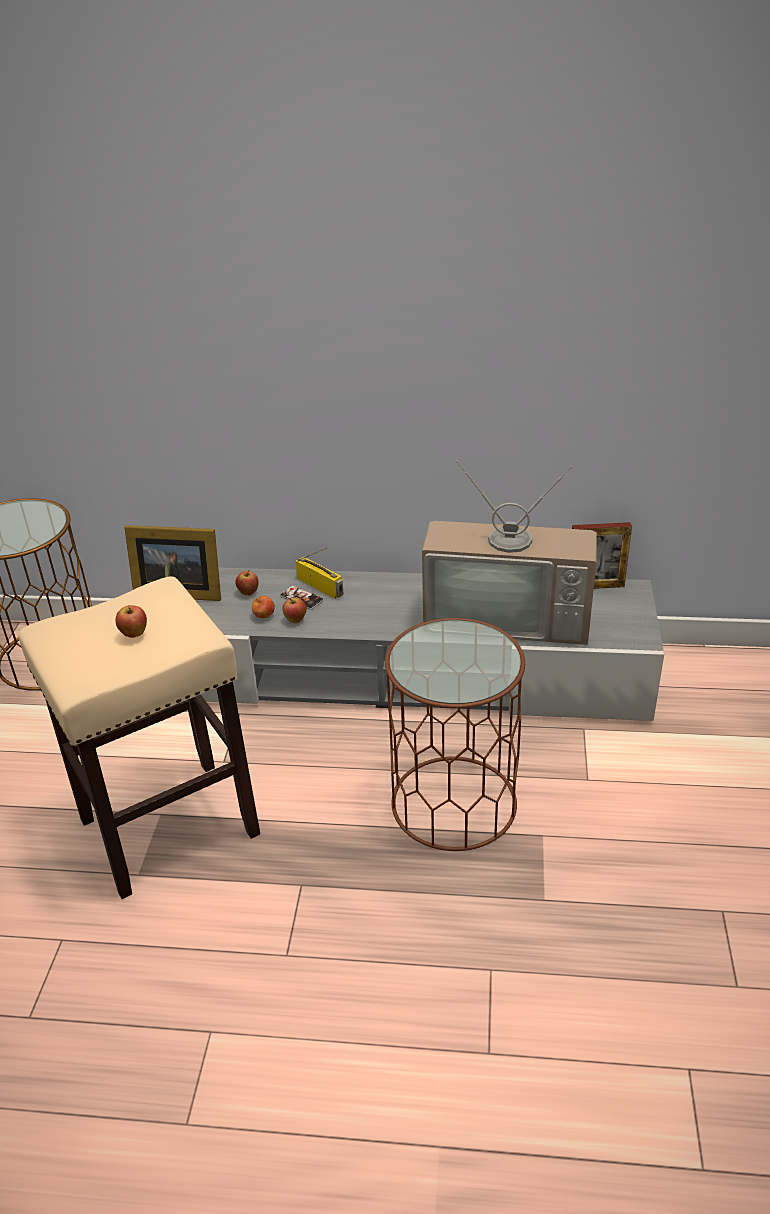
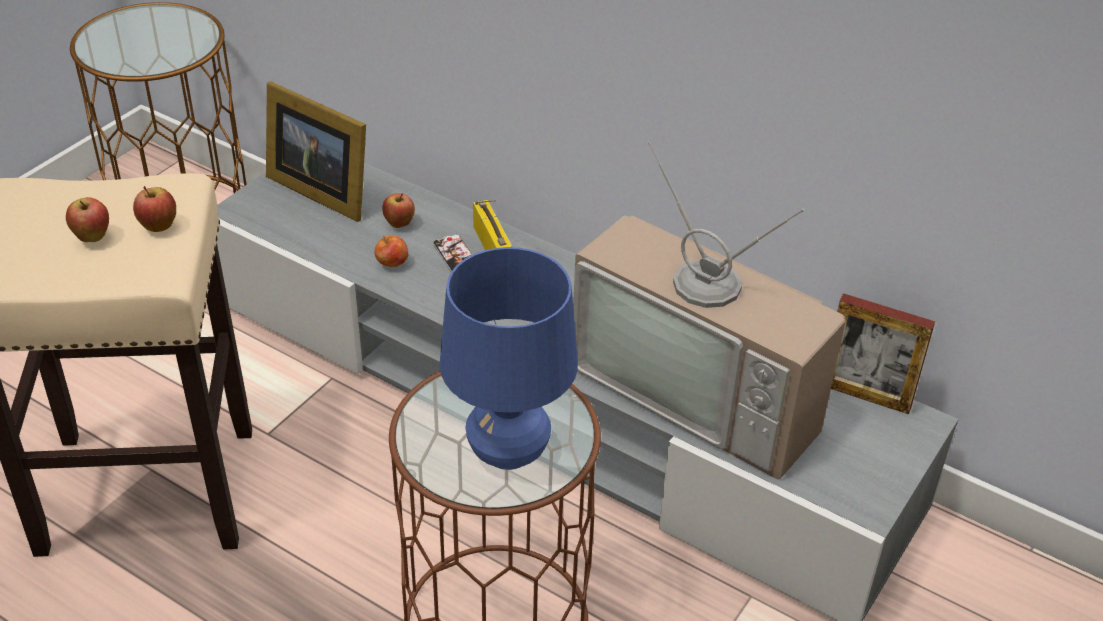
camera: 25 degrees right, 5 degrees up
(295, 620) = (424, 285): apple -> apple (159, 227)
(473, 666) = (508, 453): none -> blue table lamp

